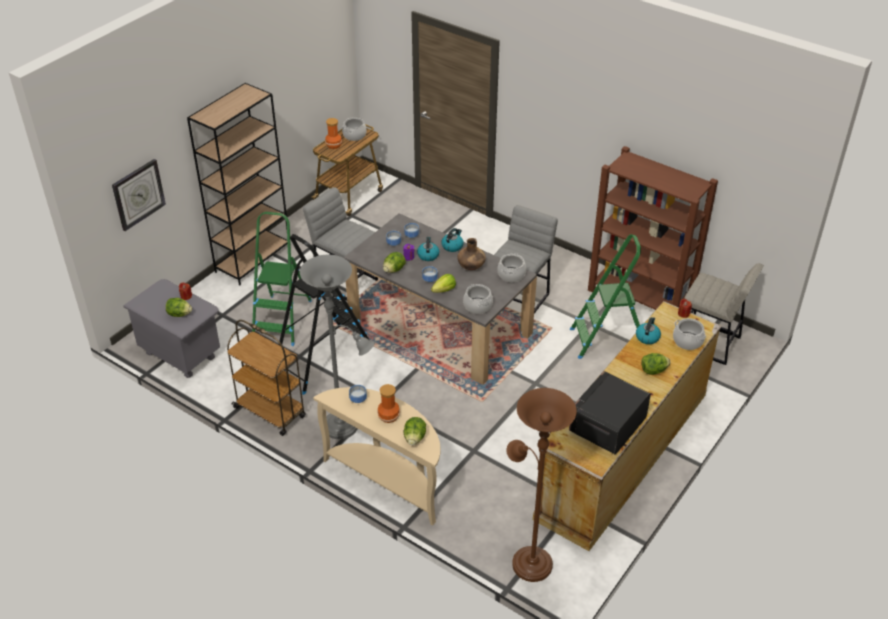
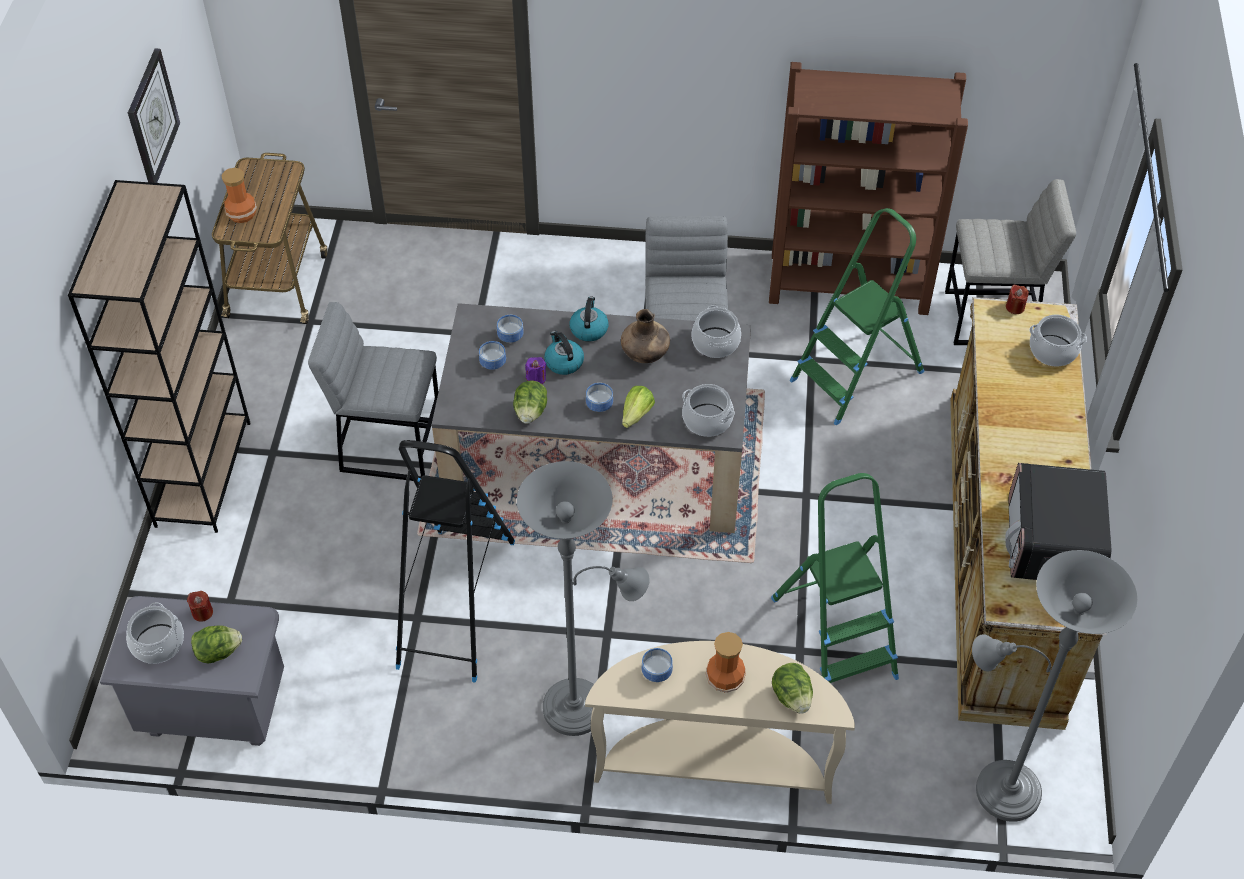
camera: 30 degrees left, 10 degrees up
(138, 194) = (44, 475): wall clock -> wall clock (152, 118)
(270, 413) = (447, 741): brown cart -> none
(282, 320) = (339, 565): green step ladder -> green step ladder (834, 638)
(354, 135) = (264, 182): cooking pot -> cooking pot (158, 643)
(529, 560) = (999, 788): brown floor lamp -> grey floor lamp
(647, 337) = (996, 369): kettle -> none
(653, 370) = (1044, 421): lettuce -> none

